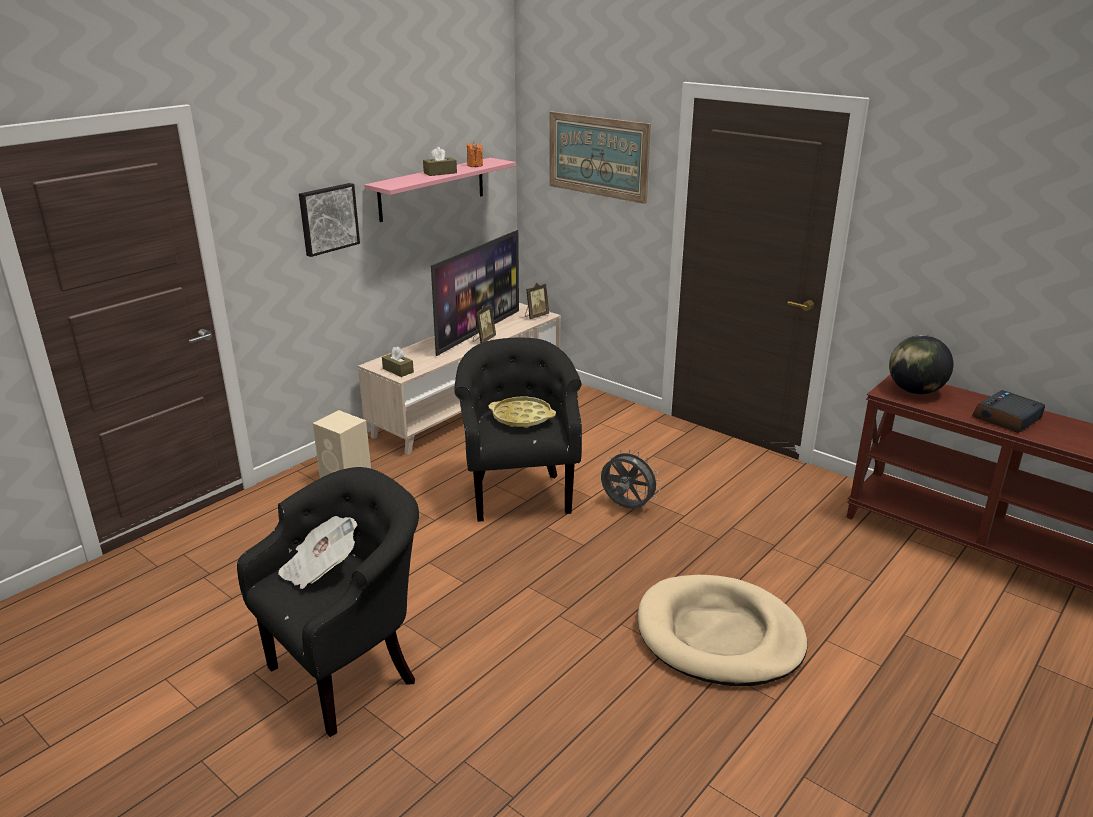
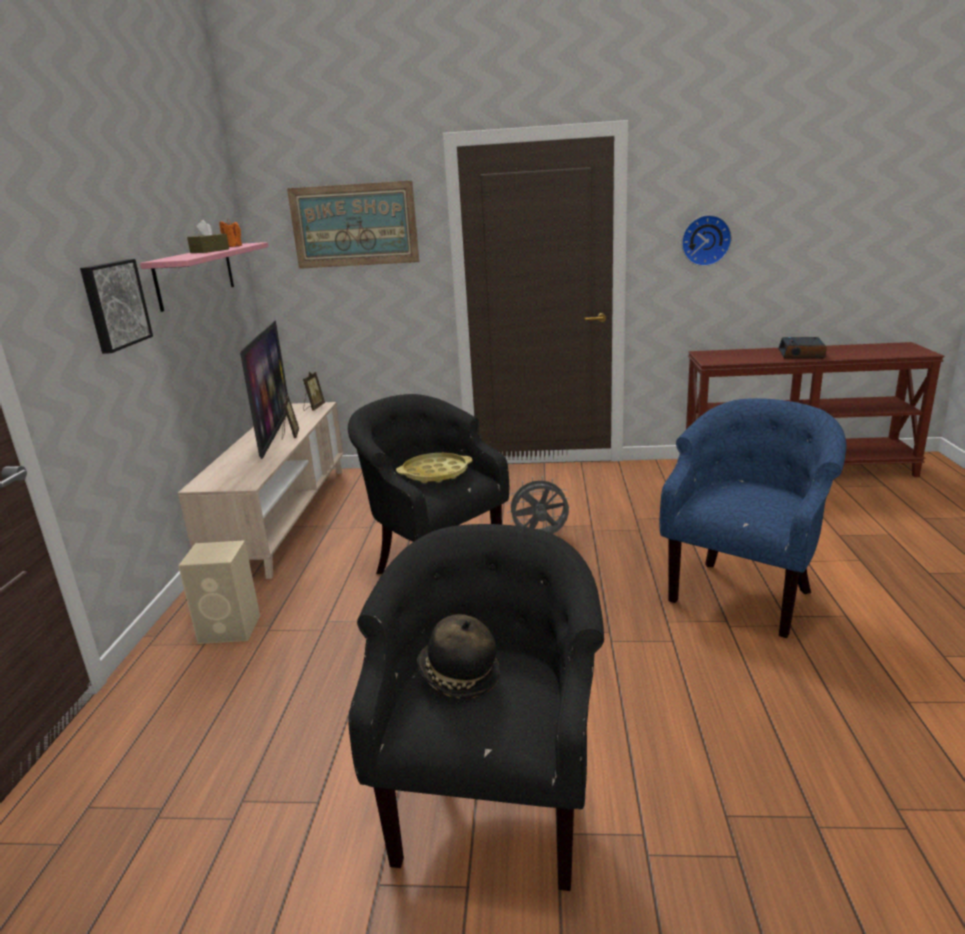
camera: 35 degrees left, 5 degrees down
(320, 569) = (458, 676): newspaper -> hat
(398, 370) = (235, 482): brown tissue box -> none
(719, 635) = (744, 593): beige dog bed -> blue armchair
(915, 391) = (725, 356): globe -> none
(937, 250) = (705, 240): none -> wall clock

